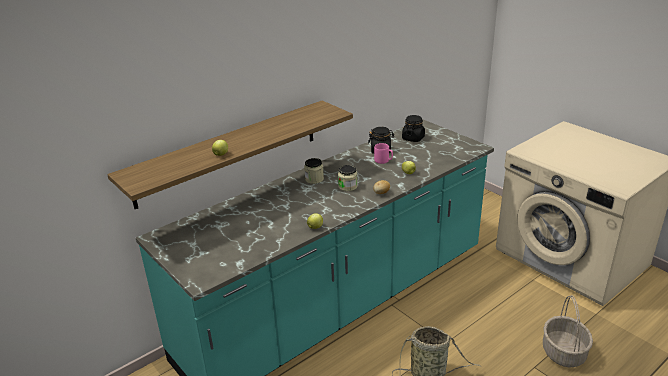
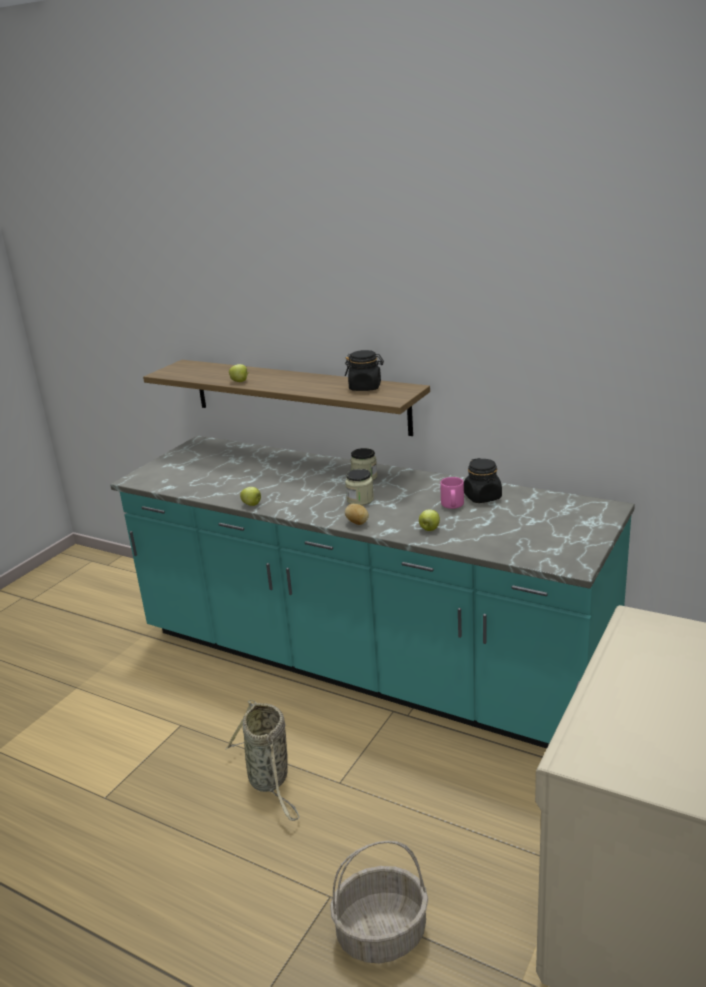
camera: 70 degrees right, 5 degrees down
(413, 138) = (549, 510): black jar -> black jar (365, 387)

